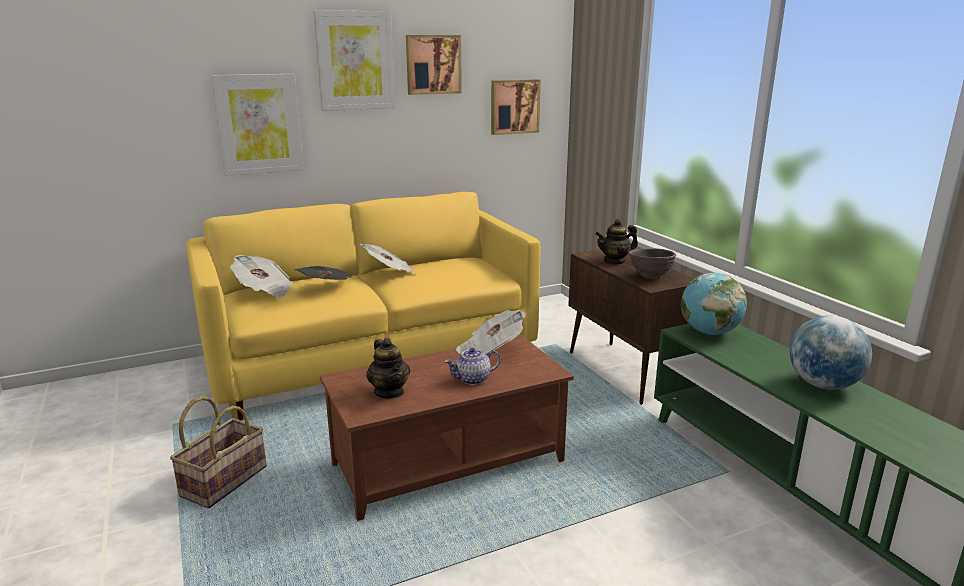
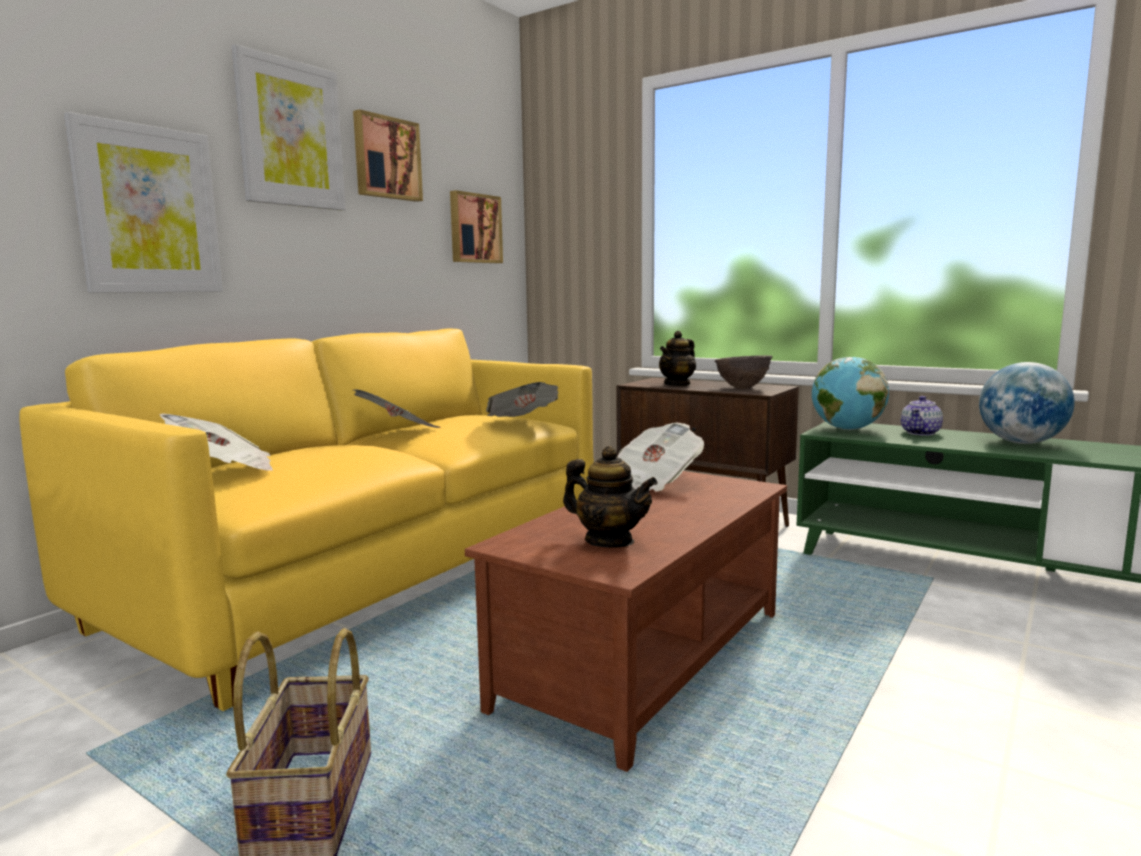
camera: 30 degrees left, 10 degrees down
(327, 288) = (336, 452): newspaper -> newspaper (522, 422)
(472, 379) = (688, 509): teapot -> teapot (921, 433)

